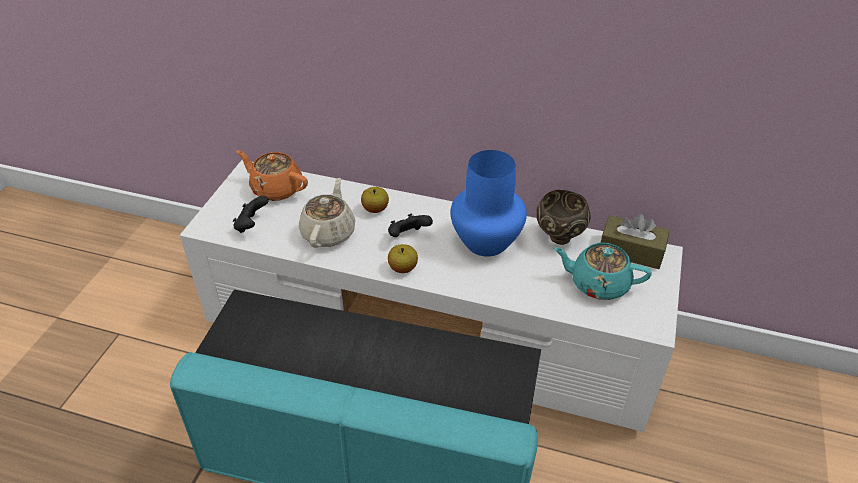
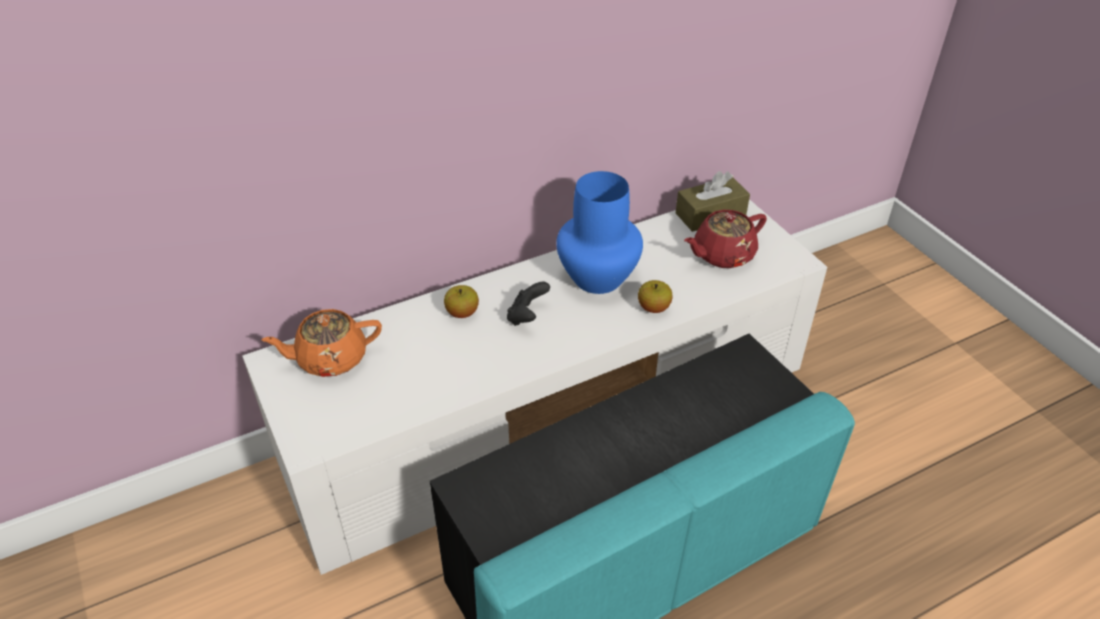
camera: 45 degrees left, 0 degrees up
(251, 225) = (358, 409): black game controller -> none
(329, 232) = (449, 362): beige teapot -> none
(403, 268) = (562, 346): apple -> apple (653, 308)
(558, 238) = (647, 238): brown bowl -> none
(598, 284) = (722, 255): turquoise teapot -> red teapot

